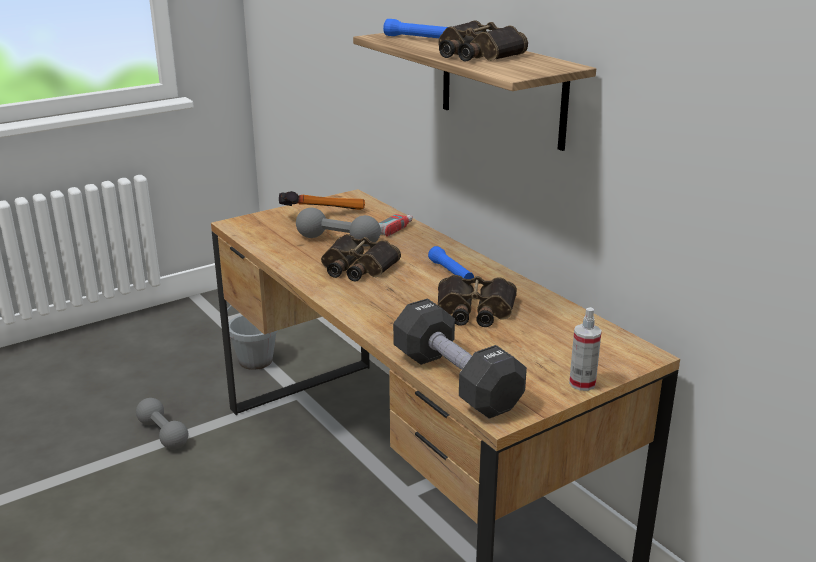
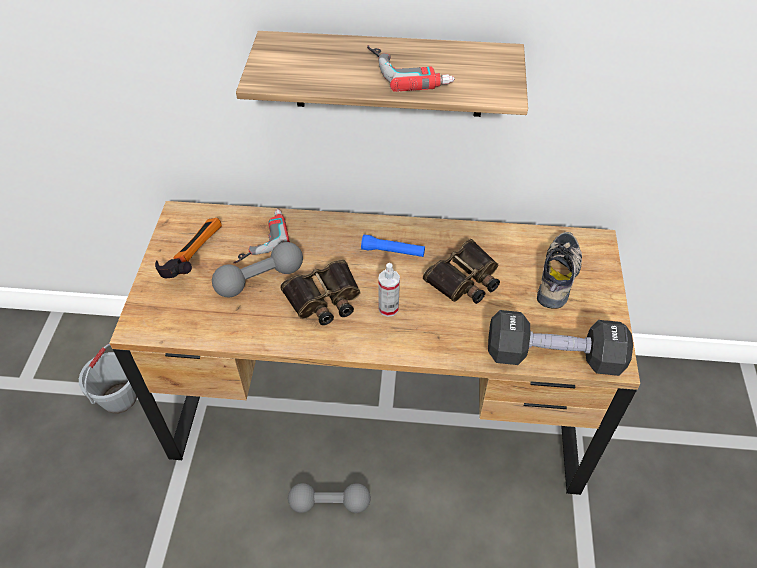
camera: 50 degrees left, 25 degrees up
(163, 434) = (151, 530): grey dumbbell -> grey dumbbell (330, 503)
(416, 38) = (302, 64): blue flashlight -> none
(476, 54) = (409, 70): binoculars -> power drill
(560, 351) = (560, 276): none -> shoe
(582, 383) = (608, 295): spray bottle -> spray bottle (388, 308)

